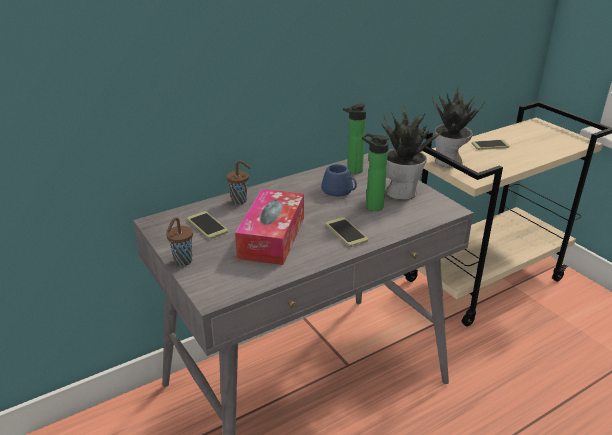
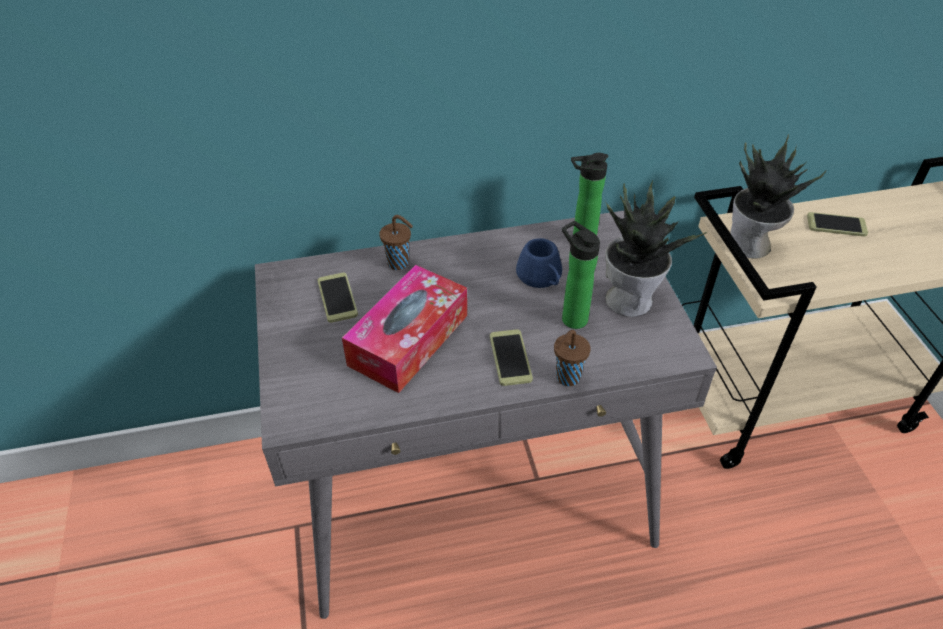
camera: 20 degrees right, 15 degrees up
(182, 261) = (279, 352): brown cup -> brown cup (566, 378)

